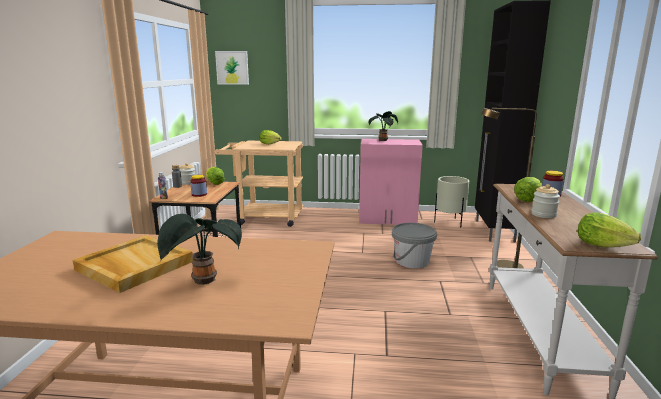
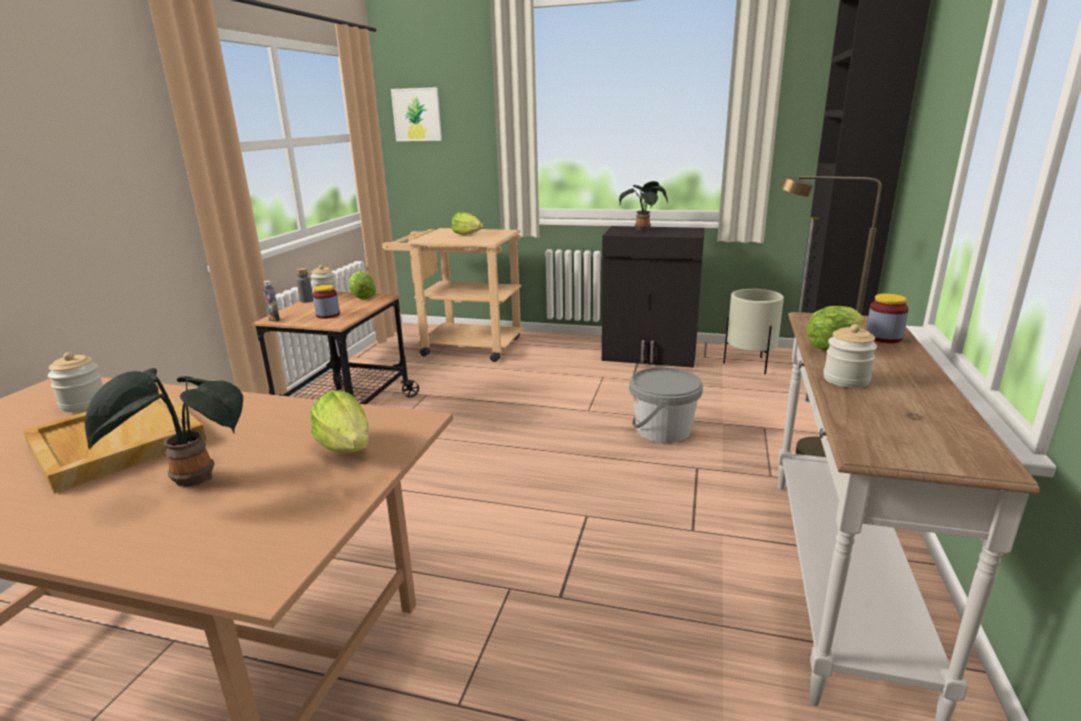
camera: 10 degrees right, 5 degrees up
(89, 246) = (84, 404): none -> jar
(388, 219) = (650, 356): pink cabinet -> black cabinet
(601, 245) = (928, 455): lettuce -> lettuce (346, 447)

